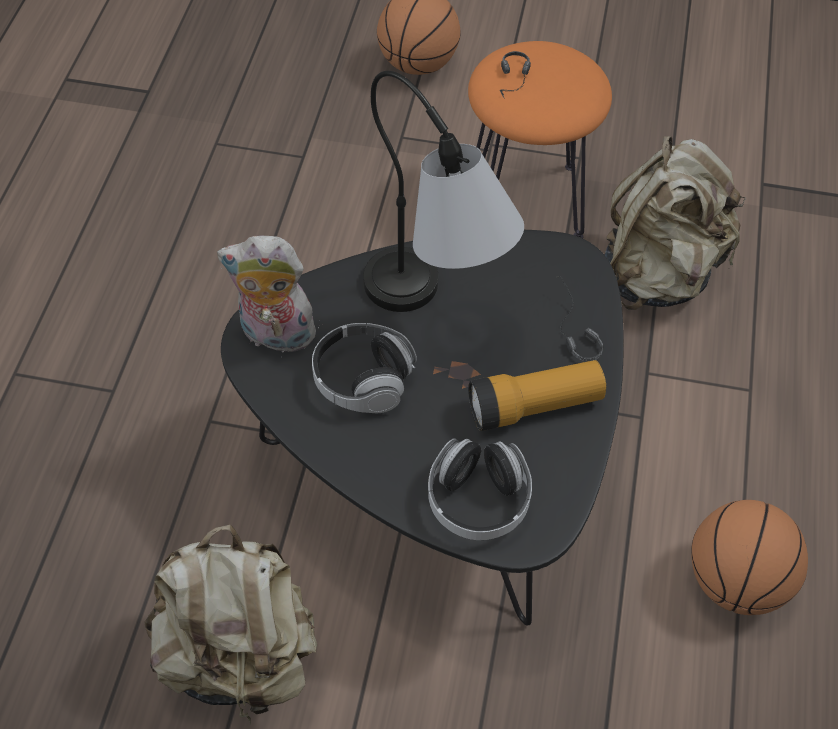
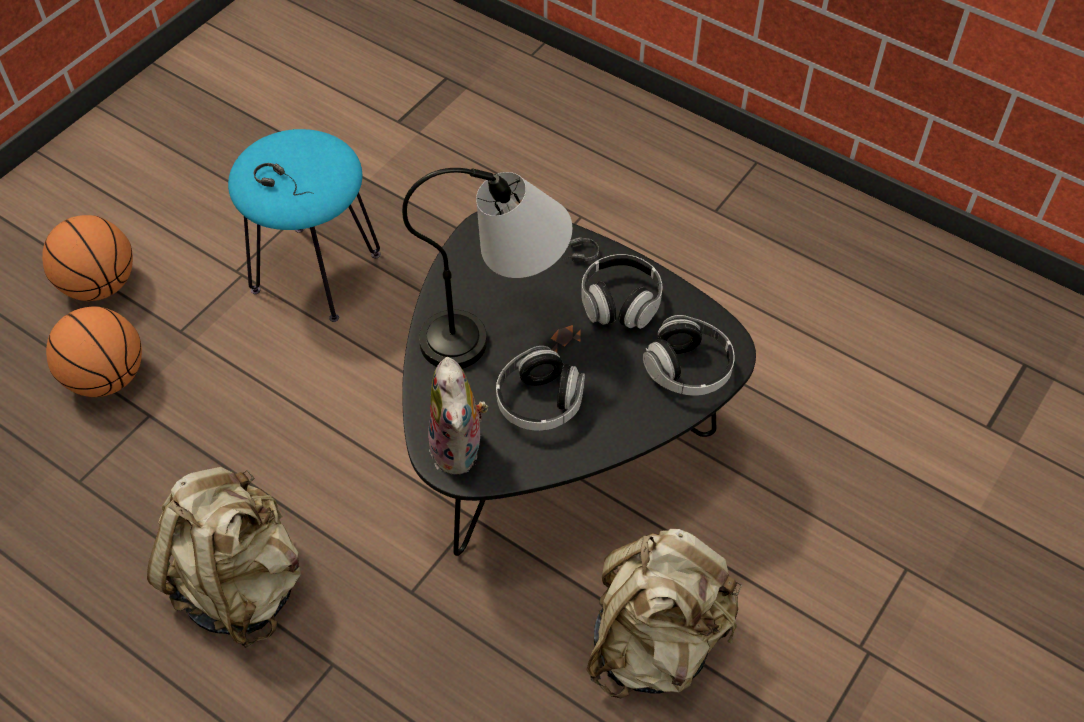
camera: 65 degrees left, 0 degrees up
(274, 336) = (460, 449): plush toy -> plush toy turned 45 degrees counterclockwise
(526, 200) = (315, 272): orange stool -> turquoise stool
(534, 407) = (620, 303): flashlight -> headphones
(658, 275) = (446, 221): beige backpack -> beige backpack (240, 584)
(736, 582) = (731, 296): basketball -> basketball (107, 378)

